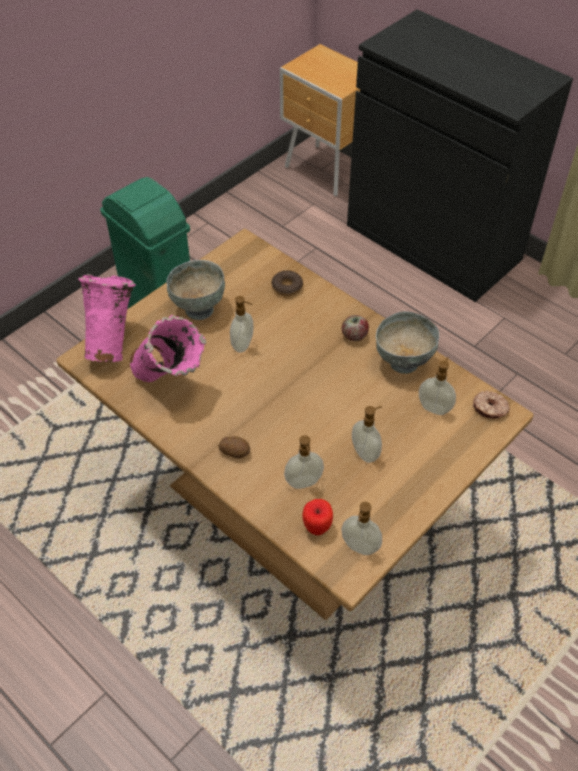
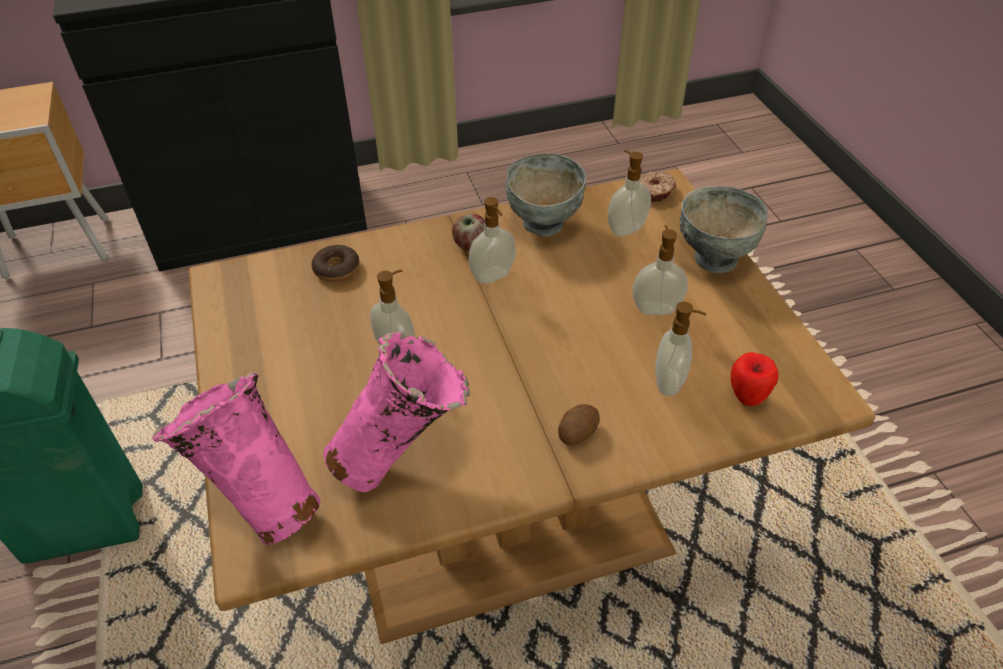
camera: 60 degrees left, 5 degrees down
(198, 309) = (288, 371): grey bowl -> grey bowl (713, 259)
(359, 547) = (794, 371): soap dispenser -> soap dispenser (493, 277)

